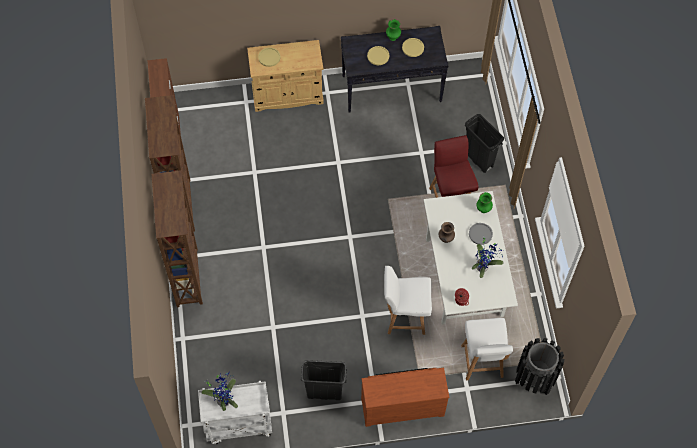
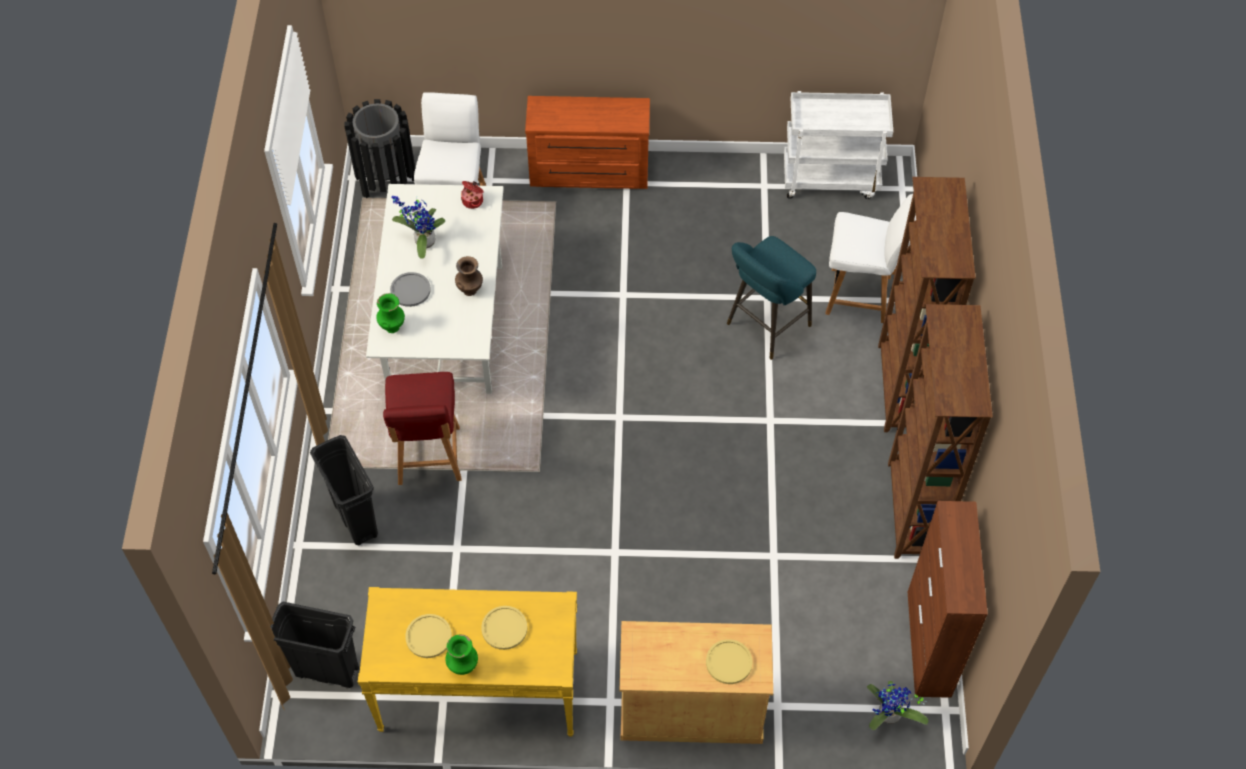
camera: 170 degrees left, 5 degrees down
(224, 399) = (854, 122): potted plant -> potted plant (888, 717)
(272, 306) = (765, 327): none -> turquoise stool
(324, 393) = (699, 201): black trash can -> black trash can (326, 671)
(392, 88) = (478, 691): black console table -> yellow console table
(404, 317) = (556, 283): white chair -> white chair (860, 295)

